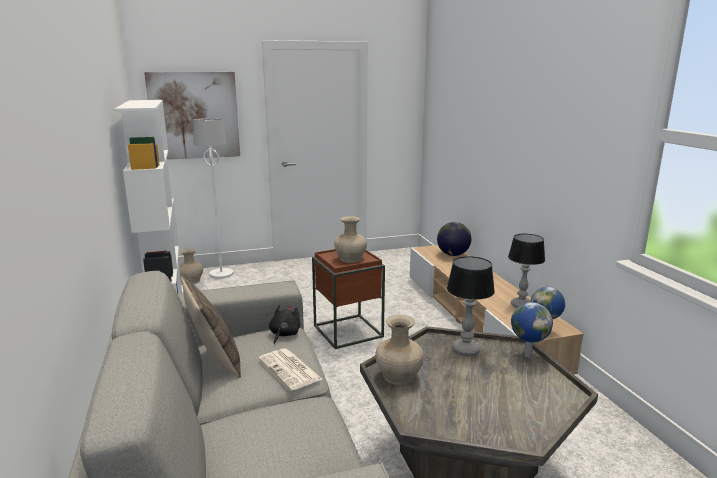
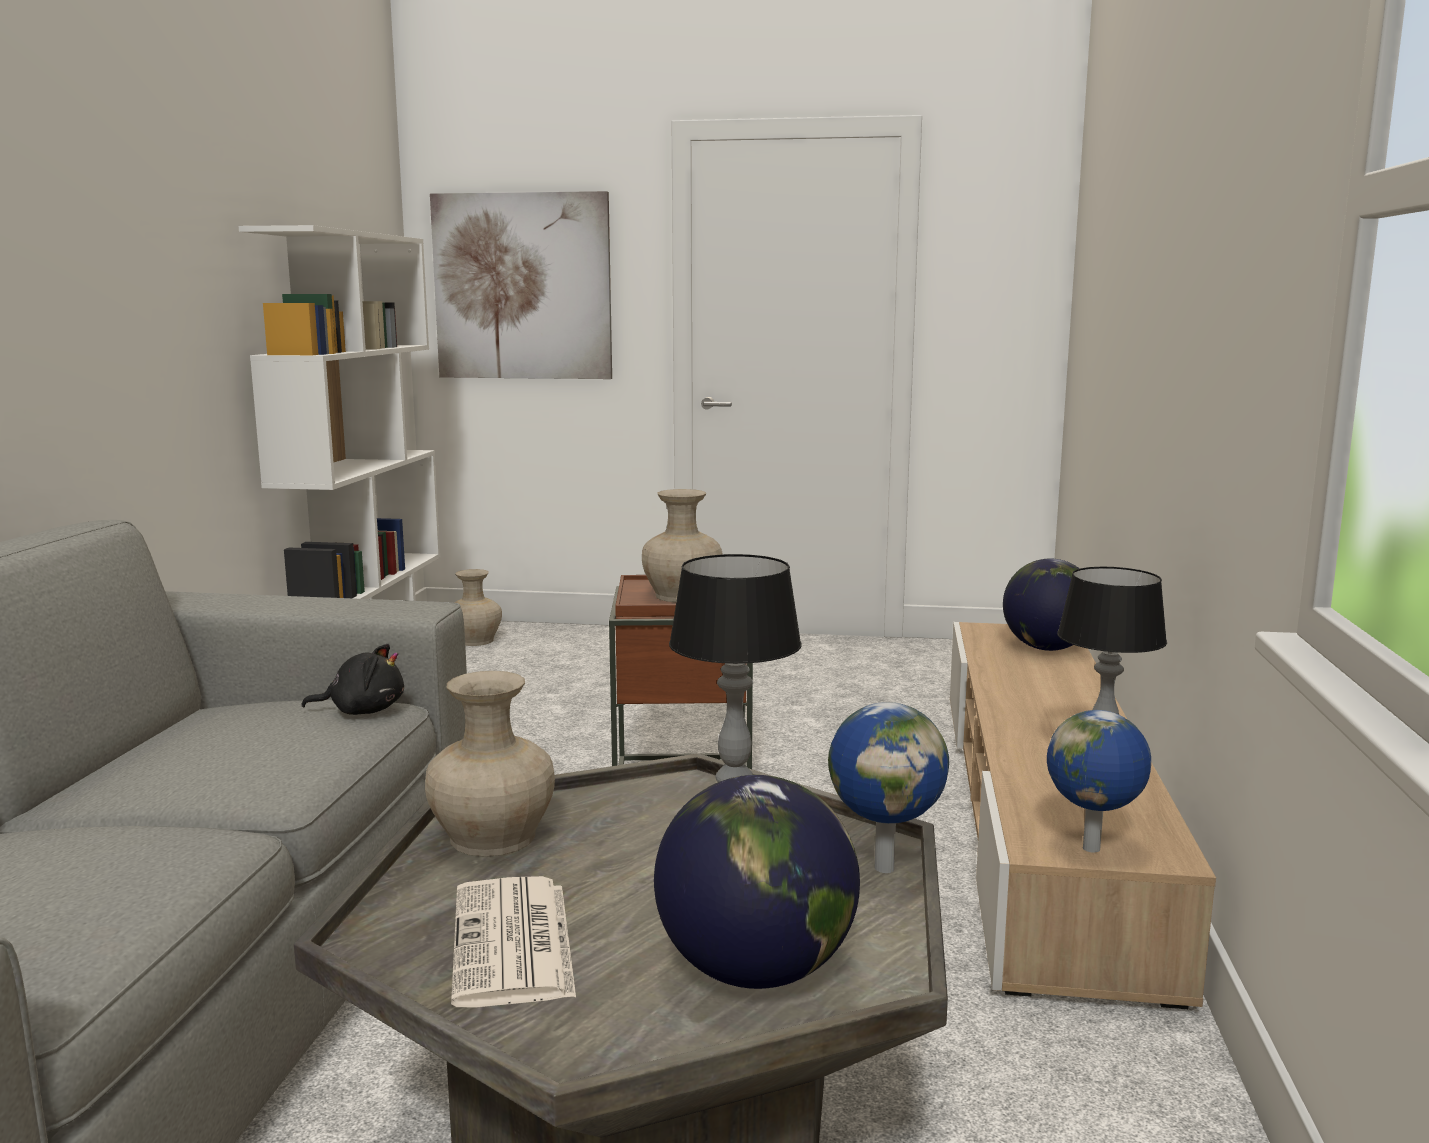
camera: 25 degrees right, 5 degrees down
(214, 361) = (174, 731): pillow -> none
(221, 274) = (544, 637): white floor lamp -> none
(284, 334) = (363, 711): black plush toy -> black plush toy turned 45 degrees clockwise
(290, 369) = (269, 770): newspaper -> newspaper (514, 944)
(537, 401) = (755, 972): none -> globe

